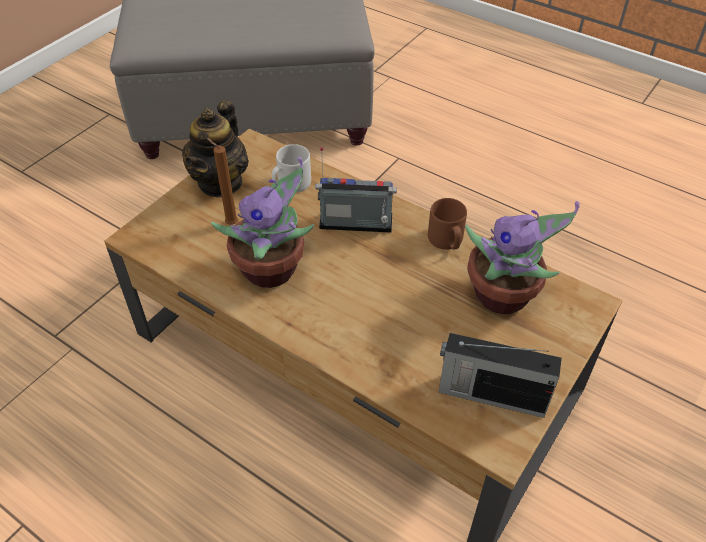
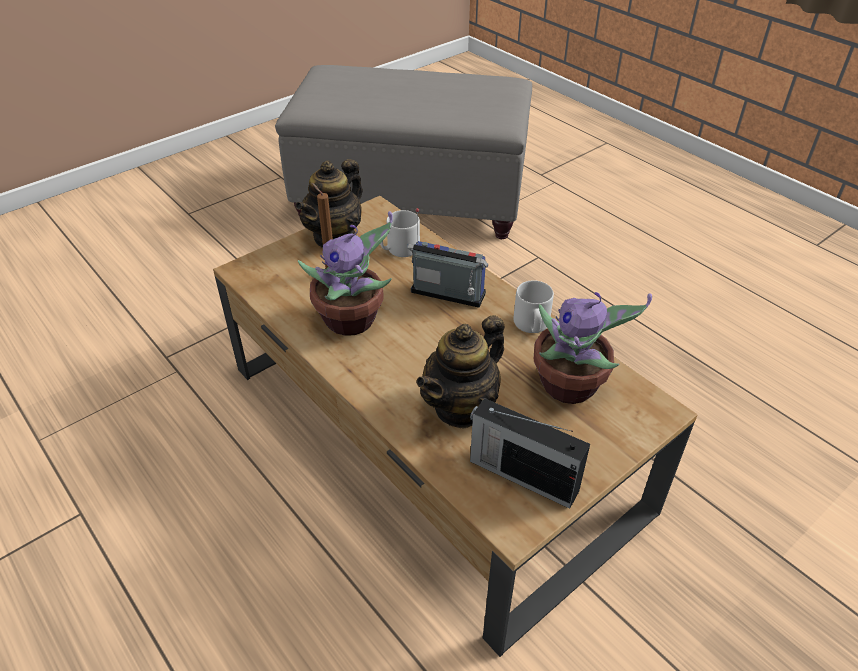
camera: 15 degrees right, 5 degrees down
(411, 338) = (461, 406): none -> teapot
(447, 241) = (531, 325): brown mug -> grey mug

